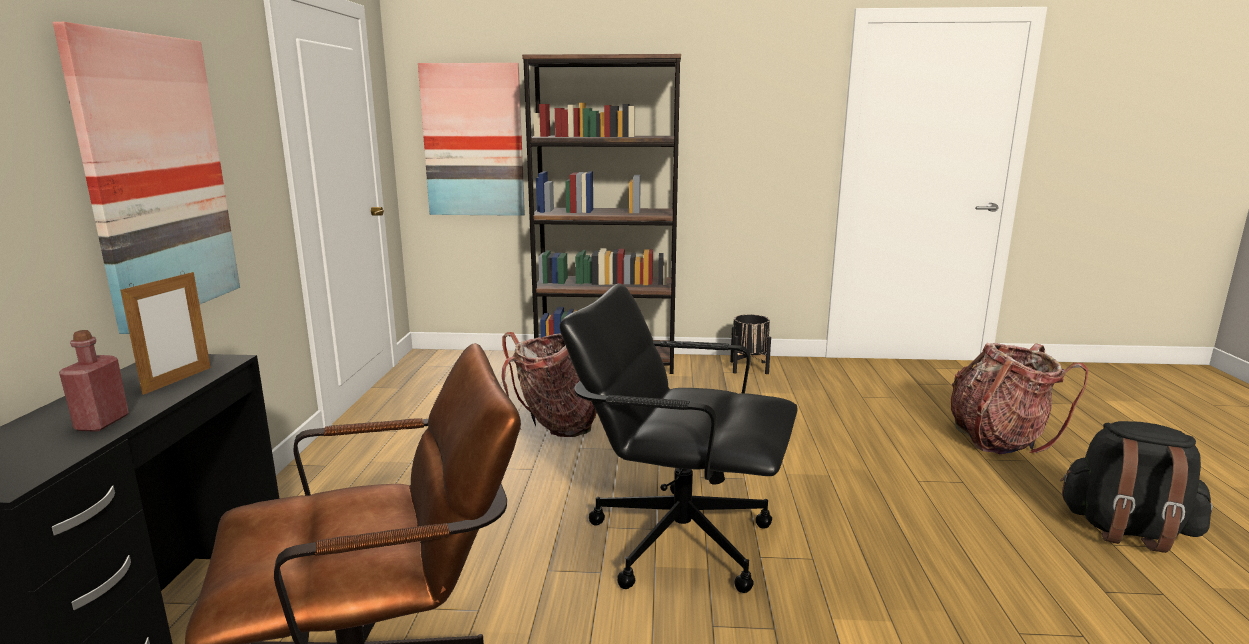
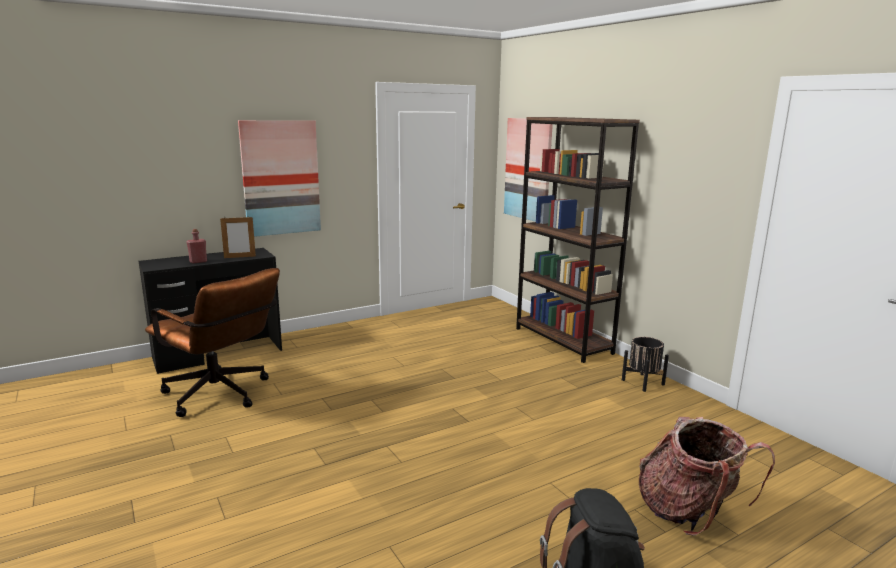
camera: 55 degrees right, 0 degrees up
(555, 425) = (458, 355): backpack -> none
(678, 539) = (379, 420): black office chair -> none

